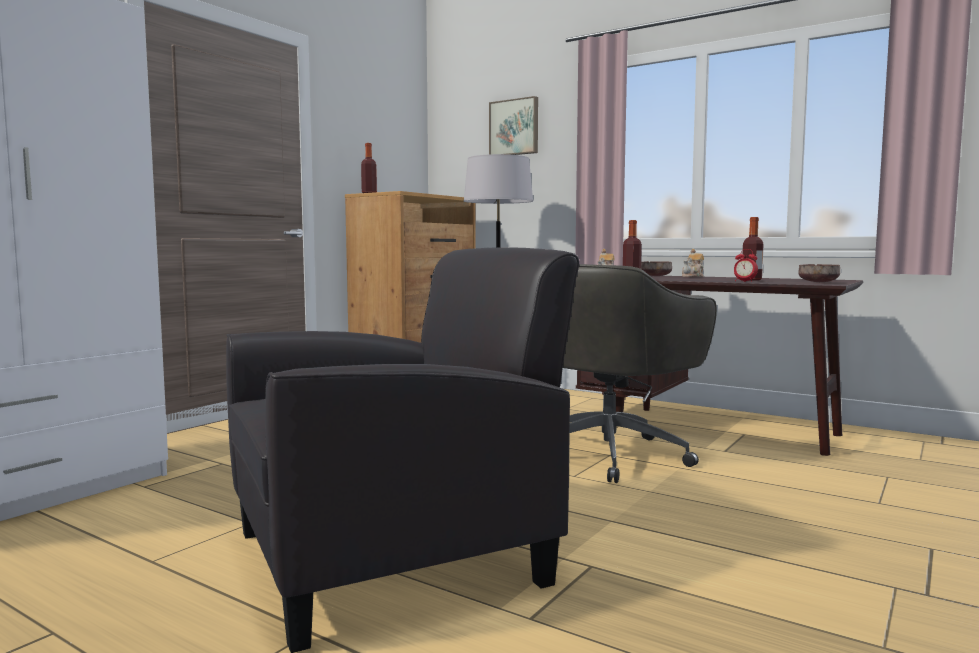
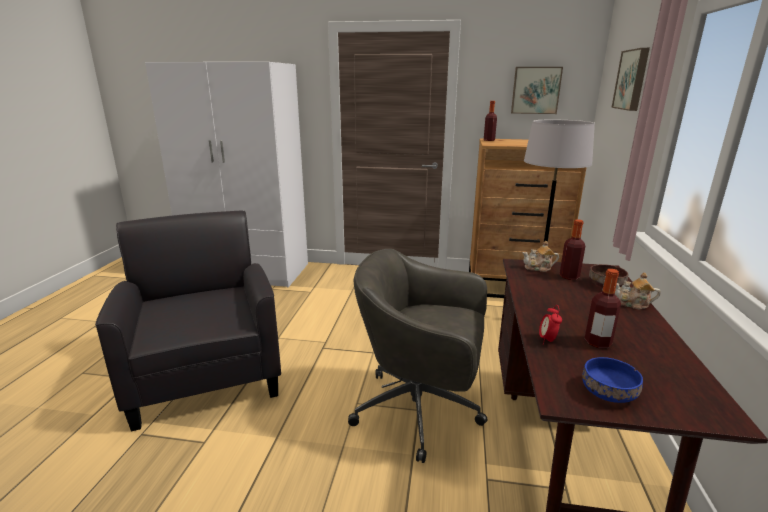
camera: 65 degrees right, 15 degrees up
(383, 140) = (535, 90): none -> picture
(392, 556) = (207, 374): black armchair -> black armchair turned 150 degrees counterclockwise
(818, 282) = (607, 392): brown bowl -> blue bowl

